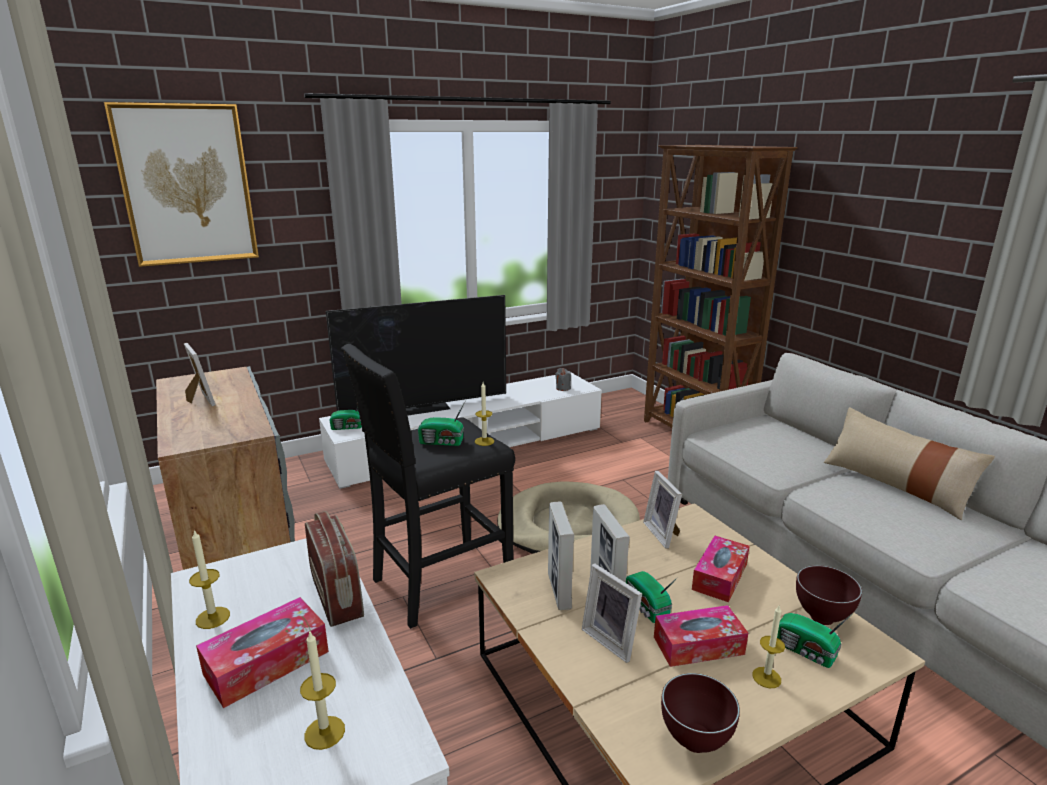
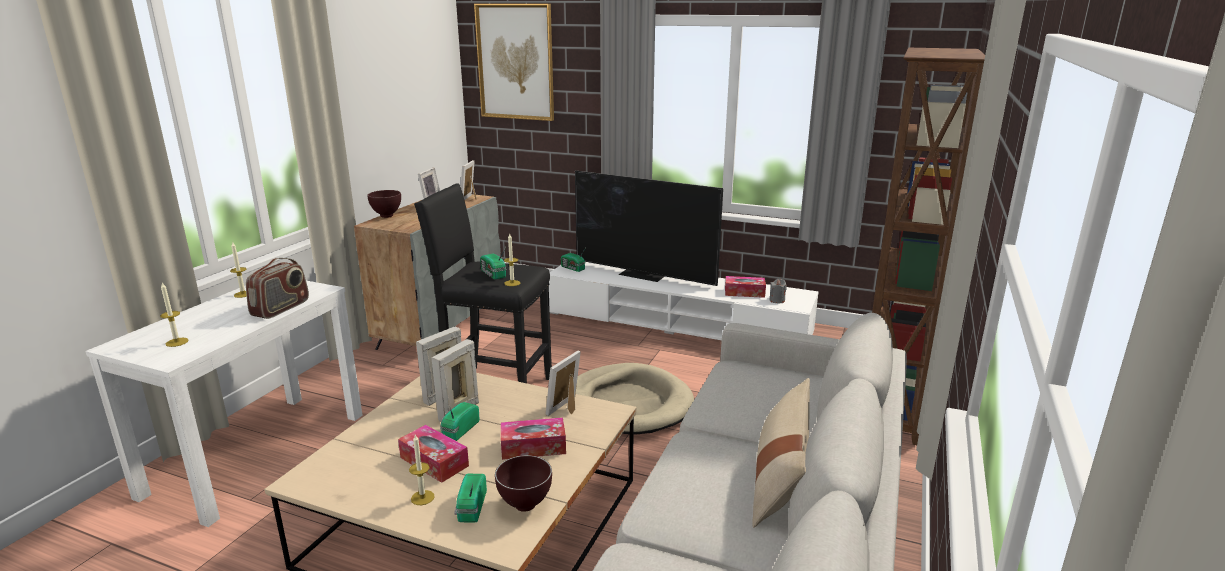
camera: 50 degrees right, 0 degrees up
(267, 663) = (217, 315): tissue box -> tissue box (744, 292)
(612, 640) = (410, 430): picture frame -> picture frame (471, 198)
(693, 743) = (331, 487): brown bowl -> brown bowl (386, 216)

